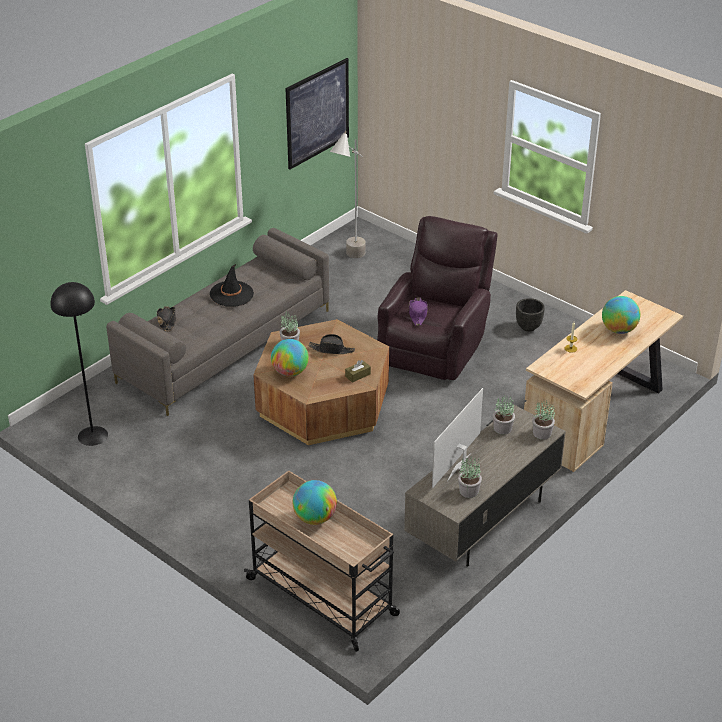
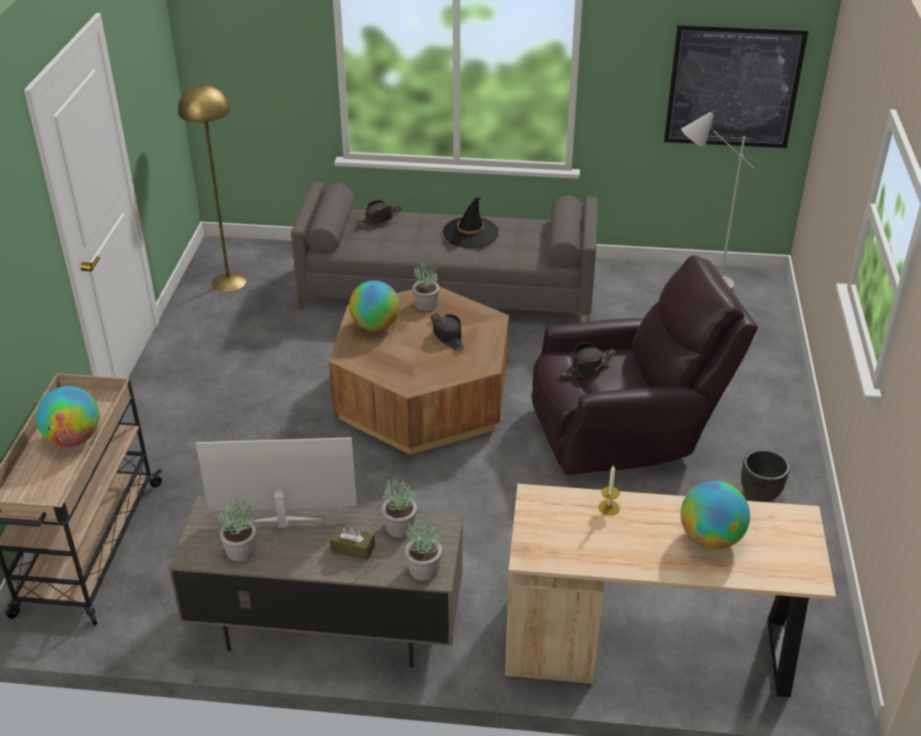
camera: 55 degrees right, 0 degrees up
(93, 435) = (229, 282): black floor lamp -> yellow floor lamp
(358, 375) = (419, 374): brown tissue box -> brown tissue box (352, 549)
(418, 314) = (587, 367): purple hat -> black hat

